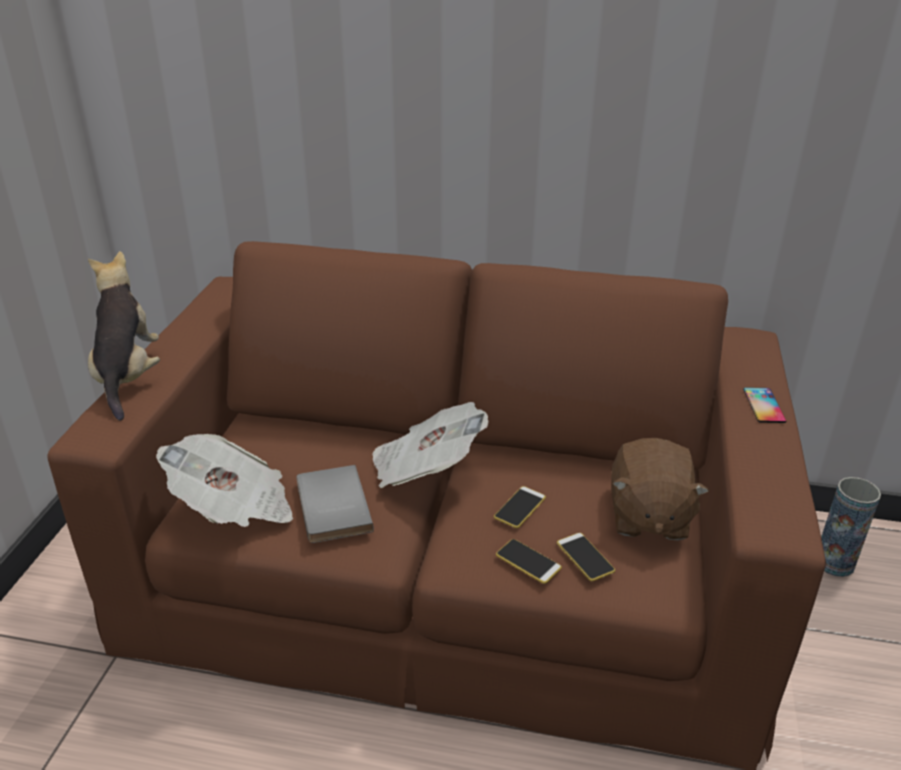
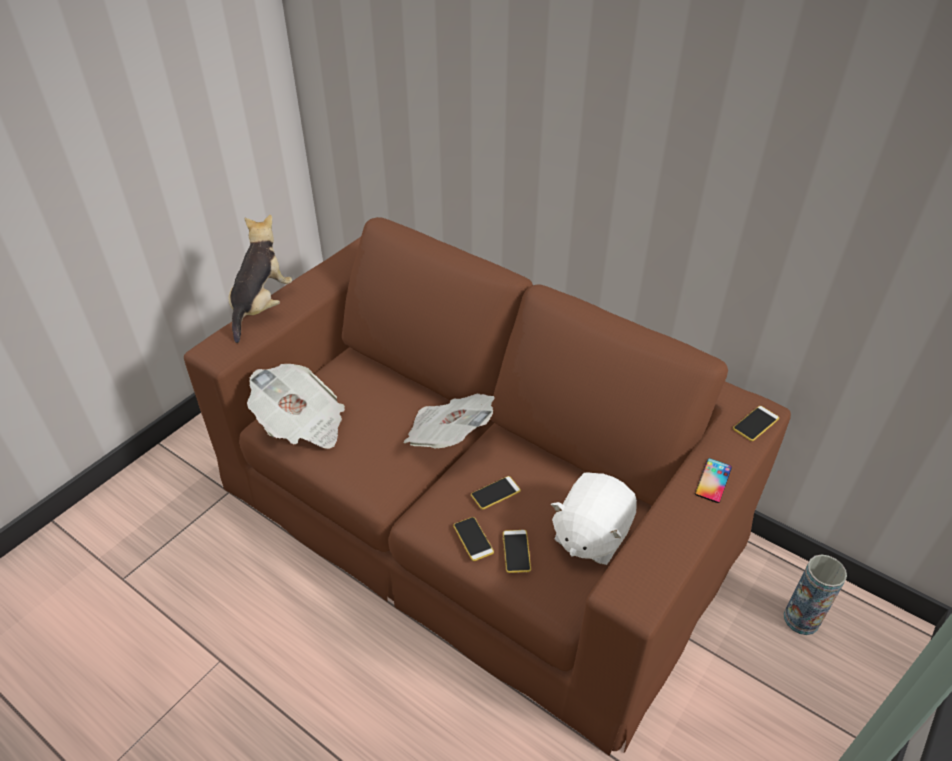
camera: 25 degrees right, 10 degrees up
(330, 507) = (363, 446): grey book -> none
(648, 516) = (590, 535): brown plush toy -> white plush toy
(757, 349) = (755, 424): none -> phone

